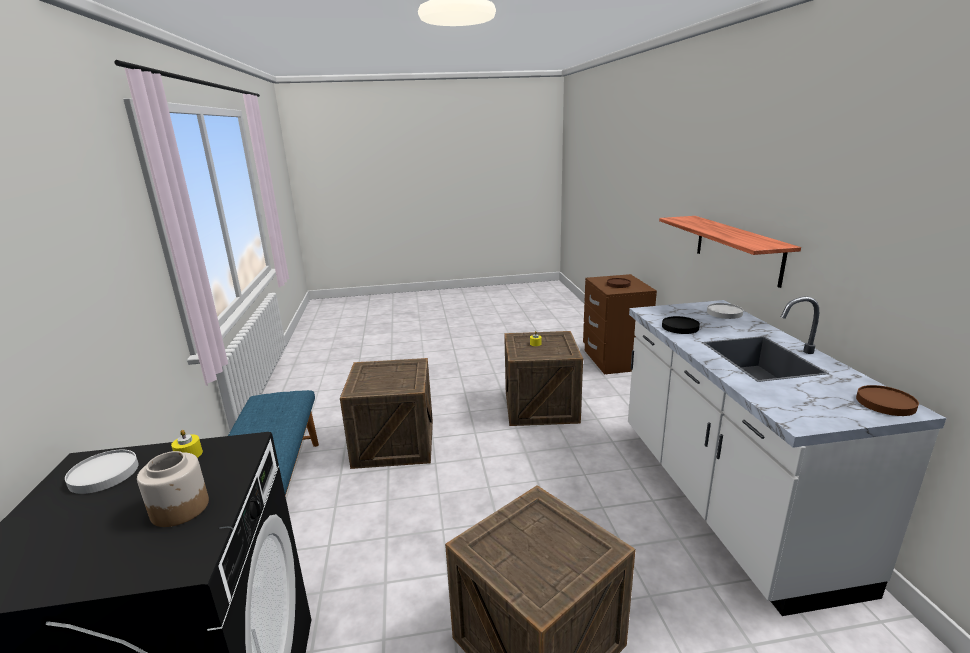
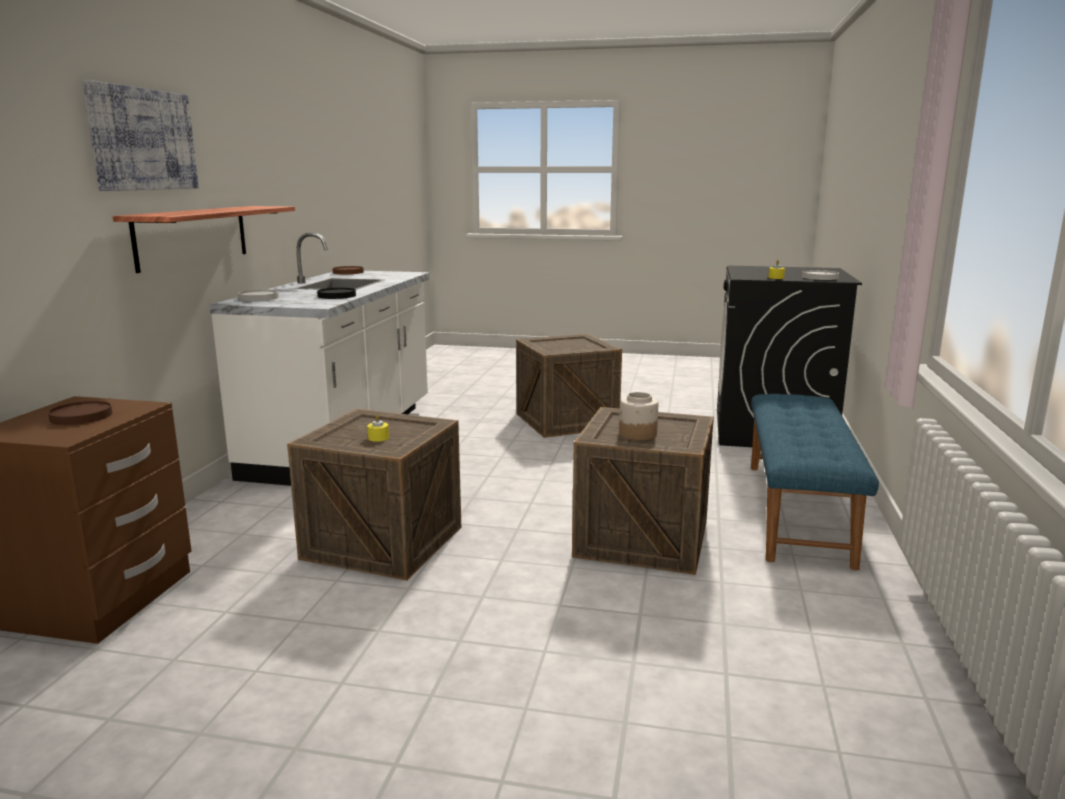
camera: 160 degrees left, 5 degrees down
(181, 508) = (758, 271): jar -> jar (637, 434)
(721, 172) = (143, 139): none -> picture

